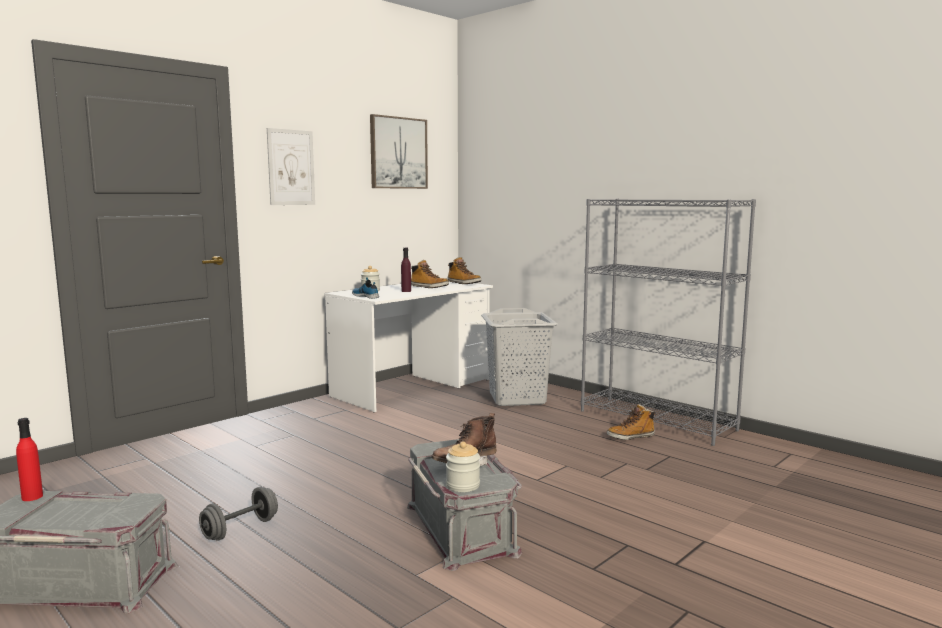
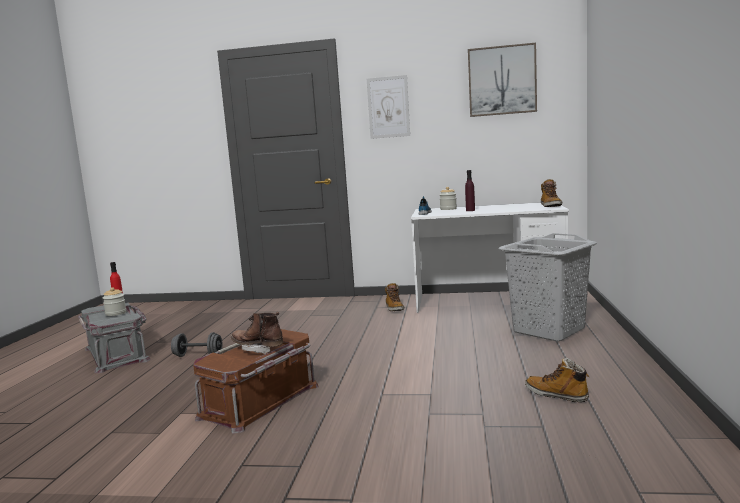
camera: 55 degrees right, 0 degrees up
(429, 287) = (504, 208): boot -> boot (394, 308)
(462, 528) = (261, 401): grey storage box -> brown storage box
(463, 485) = (212, 359): jar -> jar (116, 313)
(657, 420) = (637, 392): grey bookcase -> none

